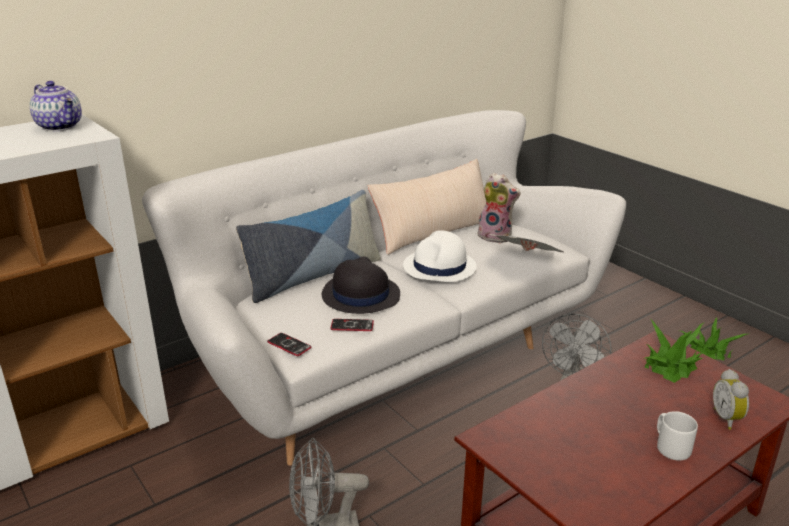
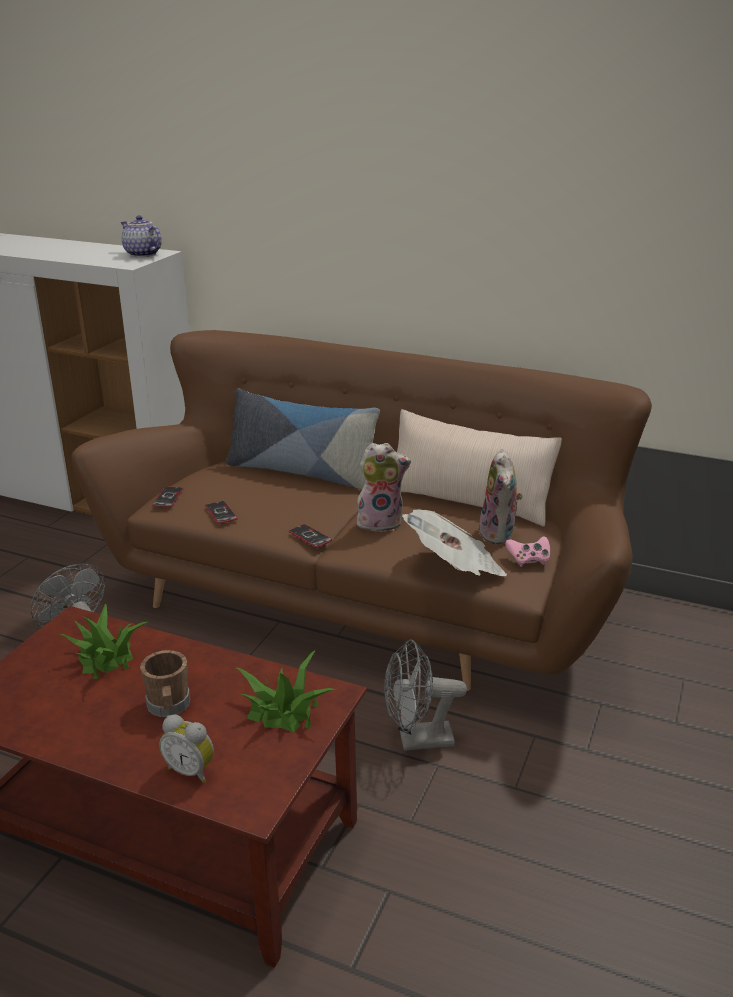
camera: 60 degrees right, 0 degrees up
(61, 126) = (142, 254): teapot -> teapot turned 120 degrees clockwise
(360, 295) = (280, 500): black hat -> none
(395, 352) = (366, 602): white sofa -> brown sofa
(432, 299) = (310, 536): none -> phone
(439, 267) = (380, 522): white hat -> plush toy
(536, 238) = (528, 560): none -> pink game controller
(646, 413) = (169, 707): none -> brown mug
(670, 447) = (111, 734): grey mug -> none
(709, 351) = (633, 859): potted plant -> potted plant (105, 657)
(728, 419) = (191, 770): alarm clock -> alarm clock turned 120 degrees counterclockwise

